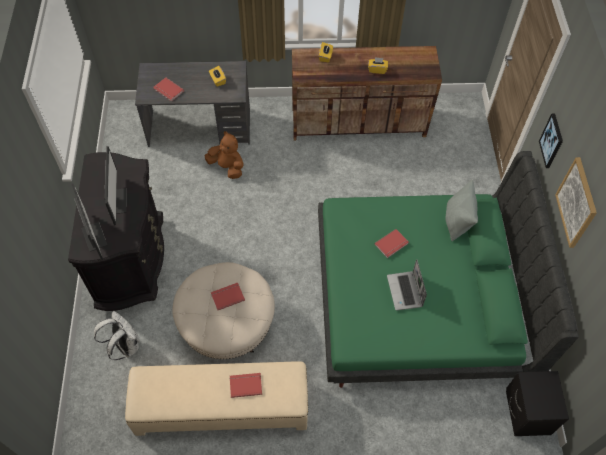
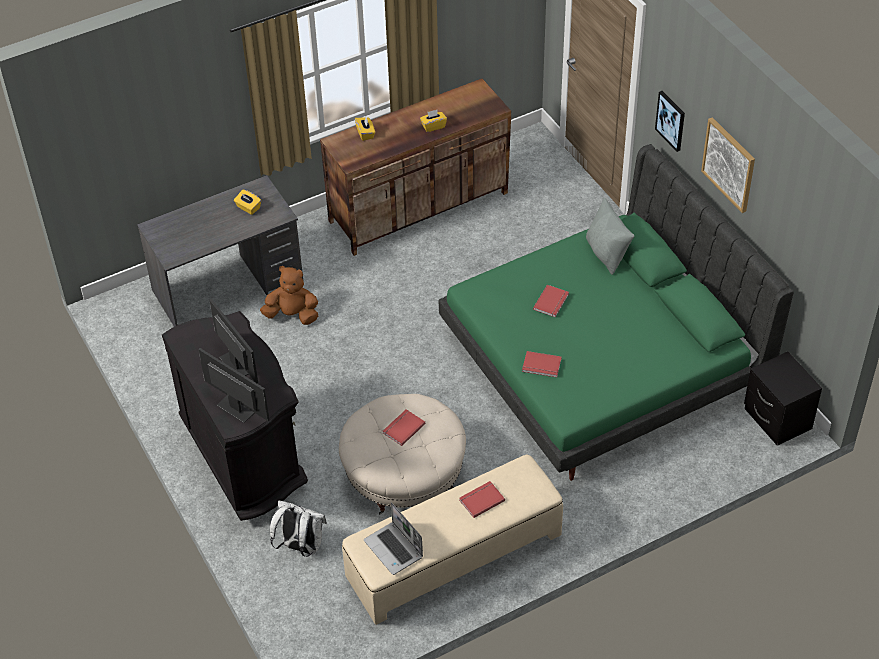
camera: 25 degrees left, 10 degrees down
(168, 90) = (195, 240): red book -> red book (541, 366)
(405, 291) = (594, 341): laptop -> laptop (394, 549)

